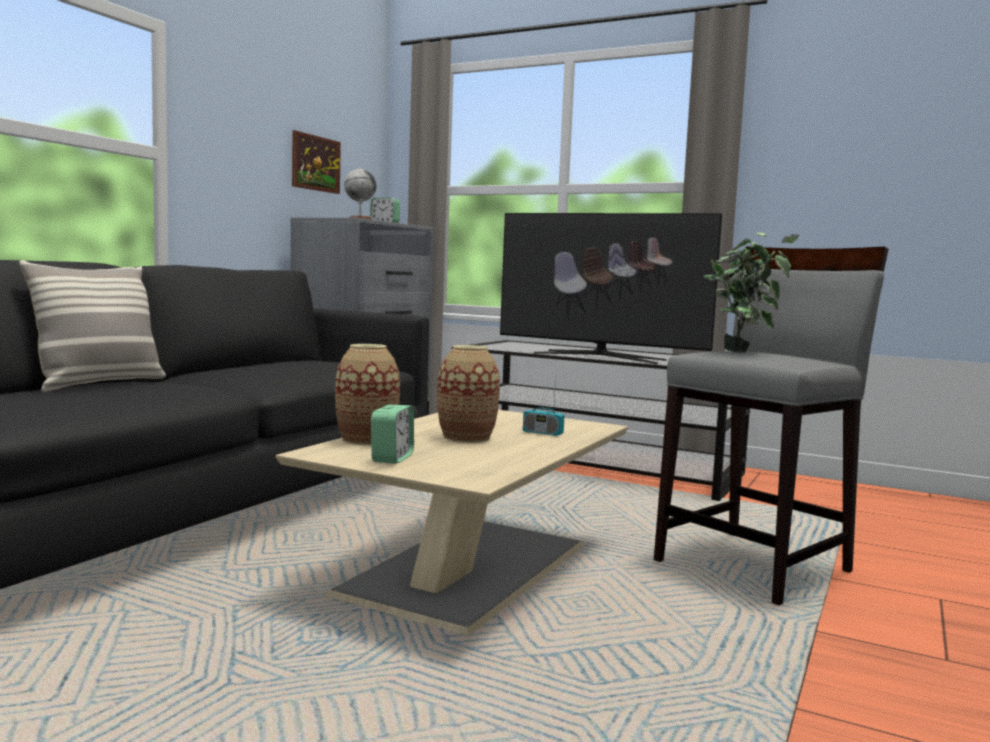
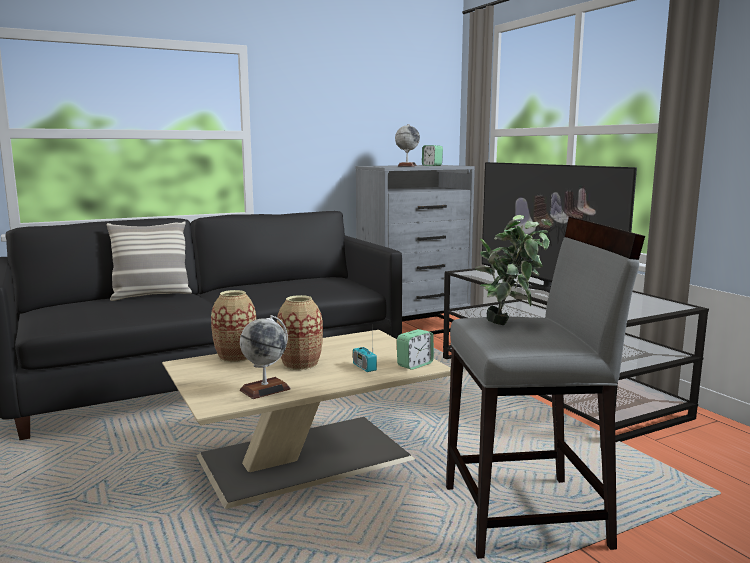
camera: 35 degrees right, 5 degrees up
(315, 163) = (383, 121): picture -> none
(392, 458) = (213, 376): alarm clock -> alarm clock (415, 365)
(492, 461) = (265, 389): none -> globe

